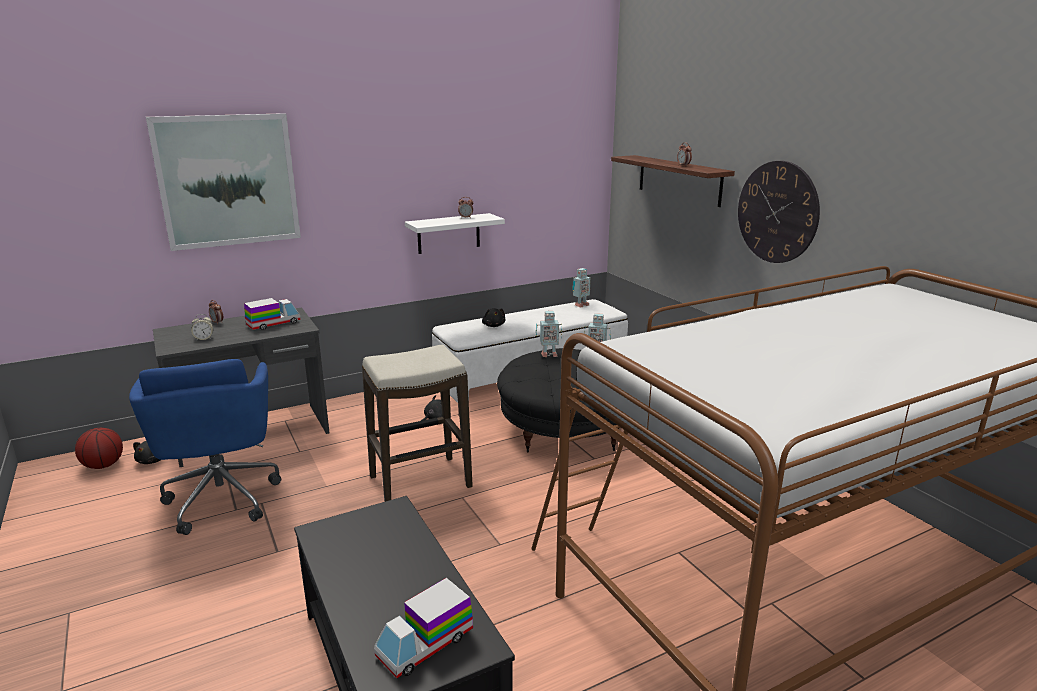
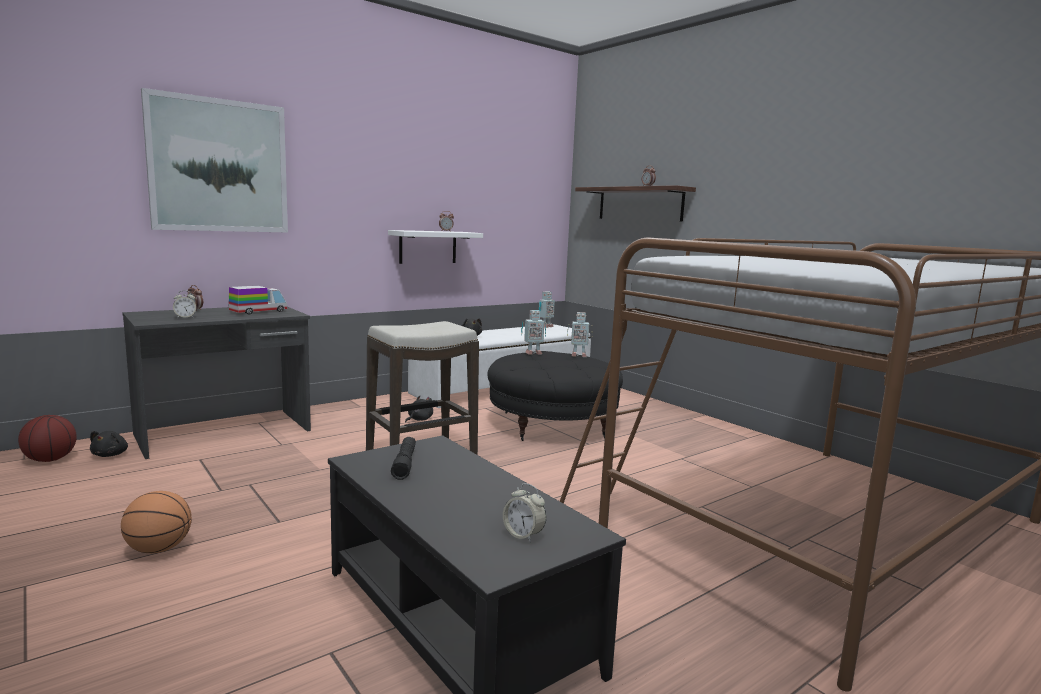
camera: 10 degrees left, 10 degrees down
(174, 579) = (159, 549): none -> basketball
(222, 498) = (202, 481): blue office chair -> none
(357, 538) = (404, 464): none -> black flashlight
(425, 644) = (523, 535): toy truck -> alarm clock
(777, 212) = (740, 217): wall clock -> none

